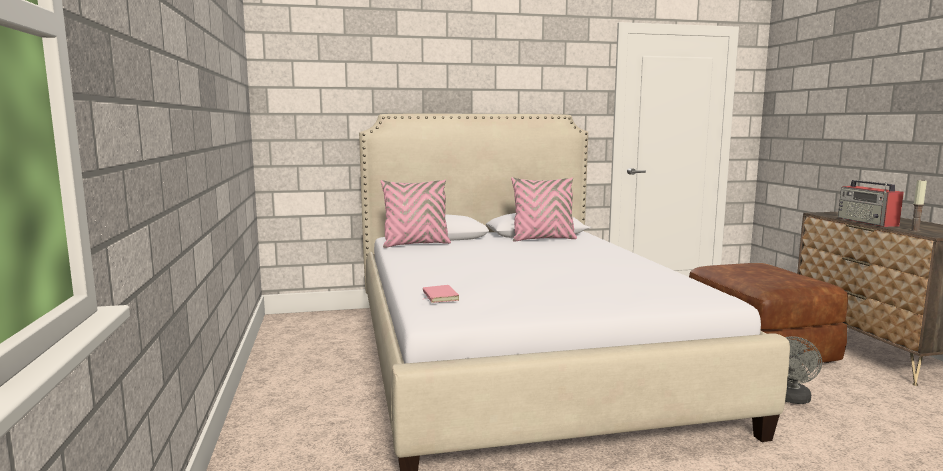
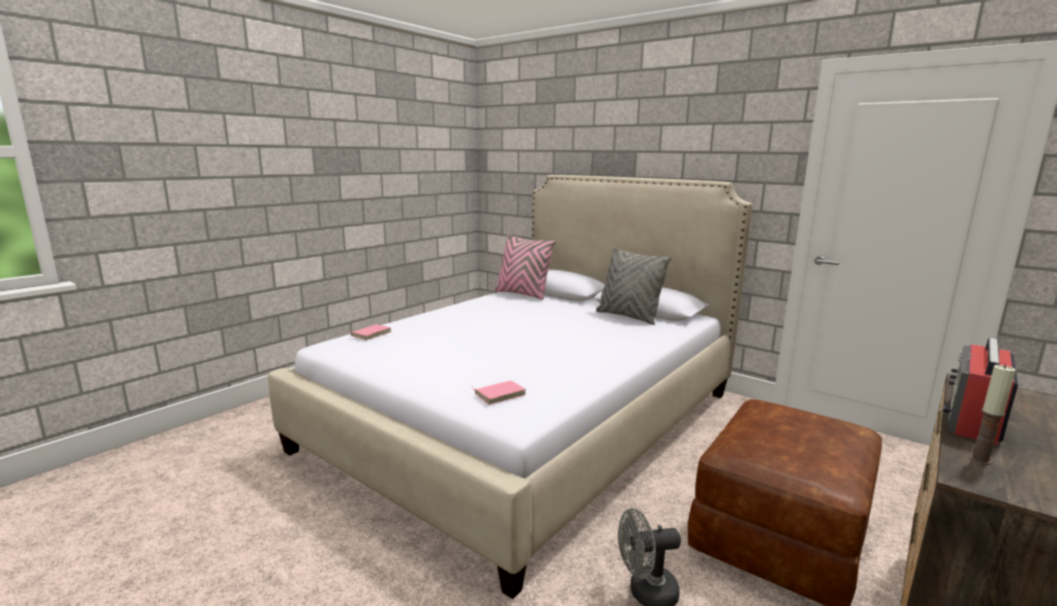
camera: 50 degrees right, 5 degrees up
(543, 239) = (628, 317): pink pillow -> grey pillow
(667, 292) = (499, 394): none -> pink book

